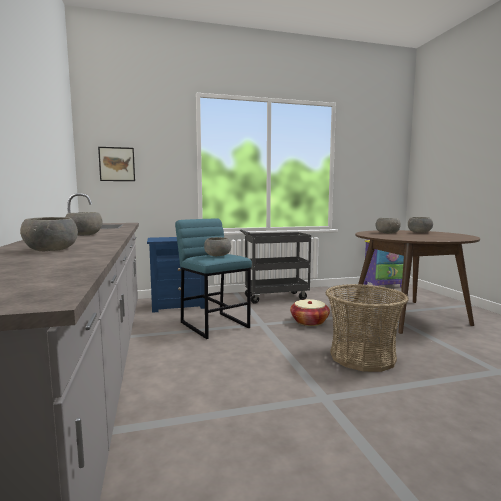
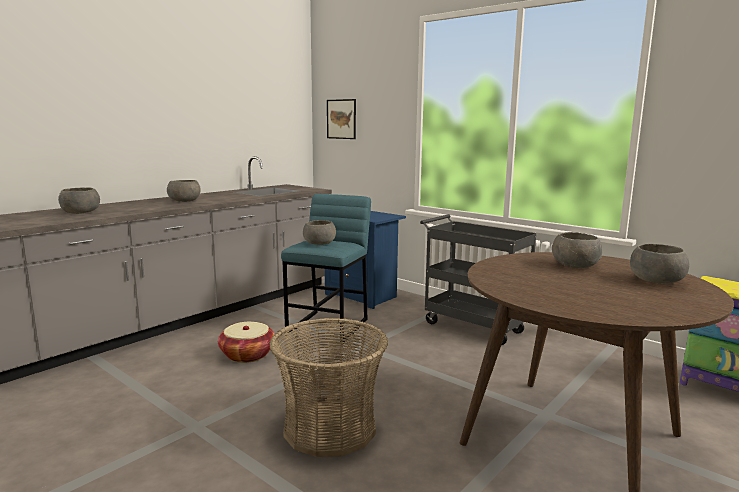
camera: 55 degrees right, 5 degrees up
(309, 321) = (412, 369): basket -> basket (247, 355)

